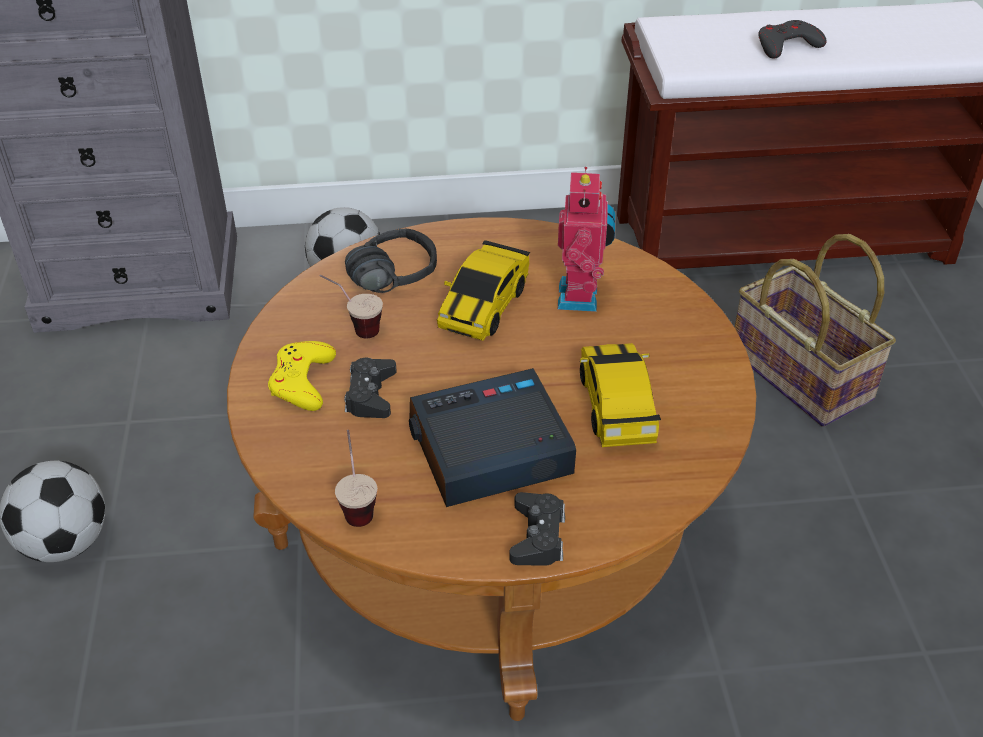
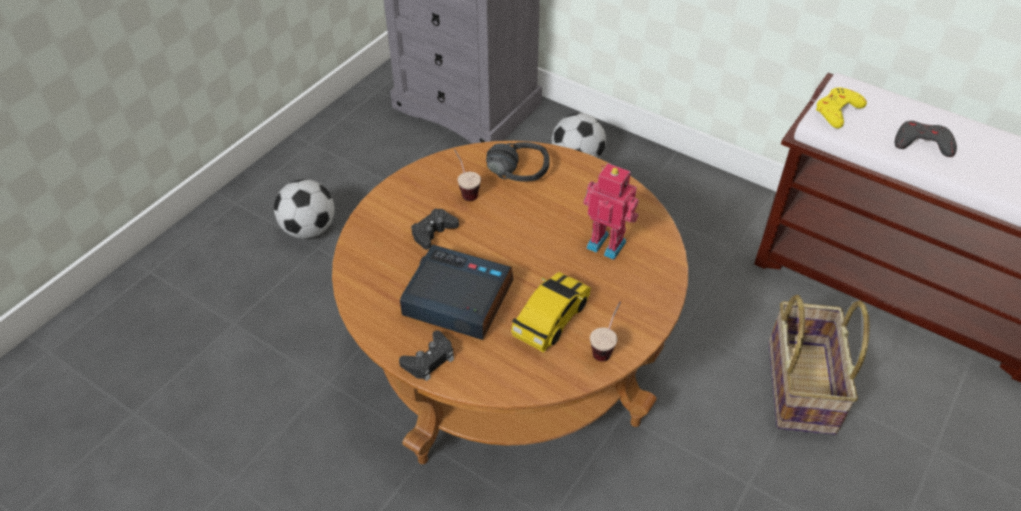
camera: 40 degrees right, 5 degrees up
(302, 381) = (409, 205): yellow game controller -> yellow game controller (837, 111)
(357, 504) = (366, 286): cup -> cup (606, 346)
(484, 306) = (546, 217): toy car -> none
(581, 297) = (607, 243): toy robot -> toy robot turned 105 degrees counterclockwise

